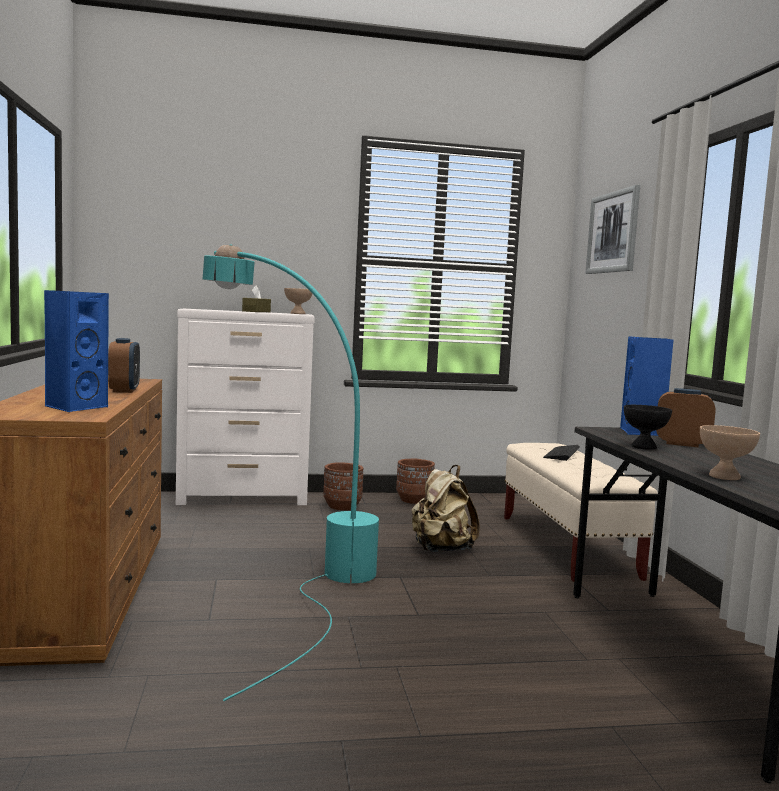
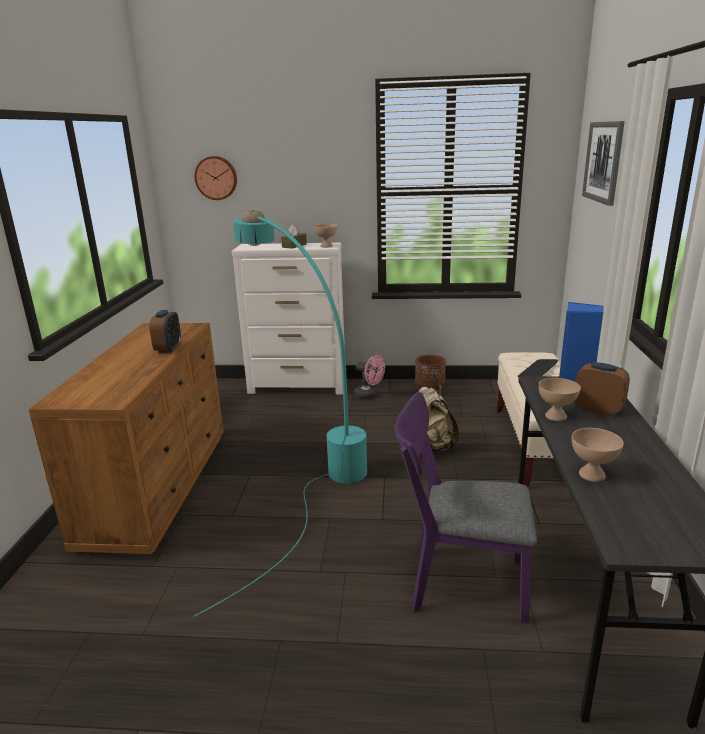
camera: 15 degrees right, 15 degrees up
(74, 407) = (116, 384): blue speaker -> none
(159, 226) = (216, 178): none -> wall clock
(342, 506) = (369, 395): brown planter -> pink fan
(545, 667) = (458, 583): none -> purple chair
(643, 447) = (555, 416): black bowl -> beige bowl

